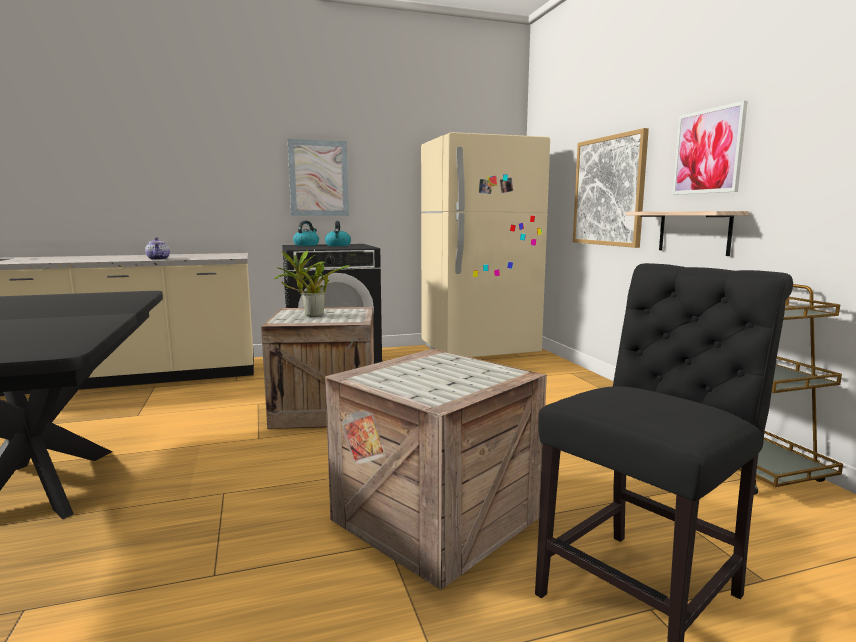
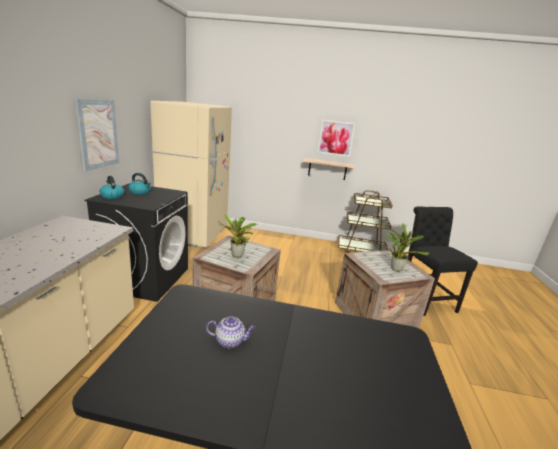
camera: 65 degrees left, 10 degrees up
(158, 259) = (64, 256): teapot -> teapot (230, 341)
(429, 382) = (396, 268): none -> potted plant
(608, 191) = (272, 143): picture -> none

